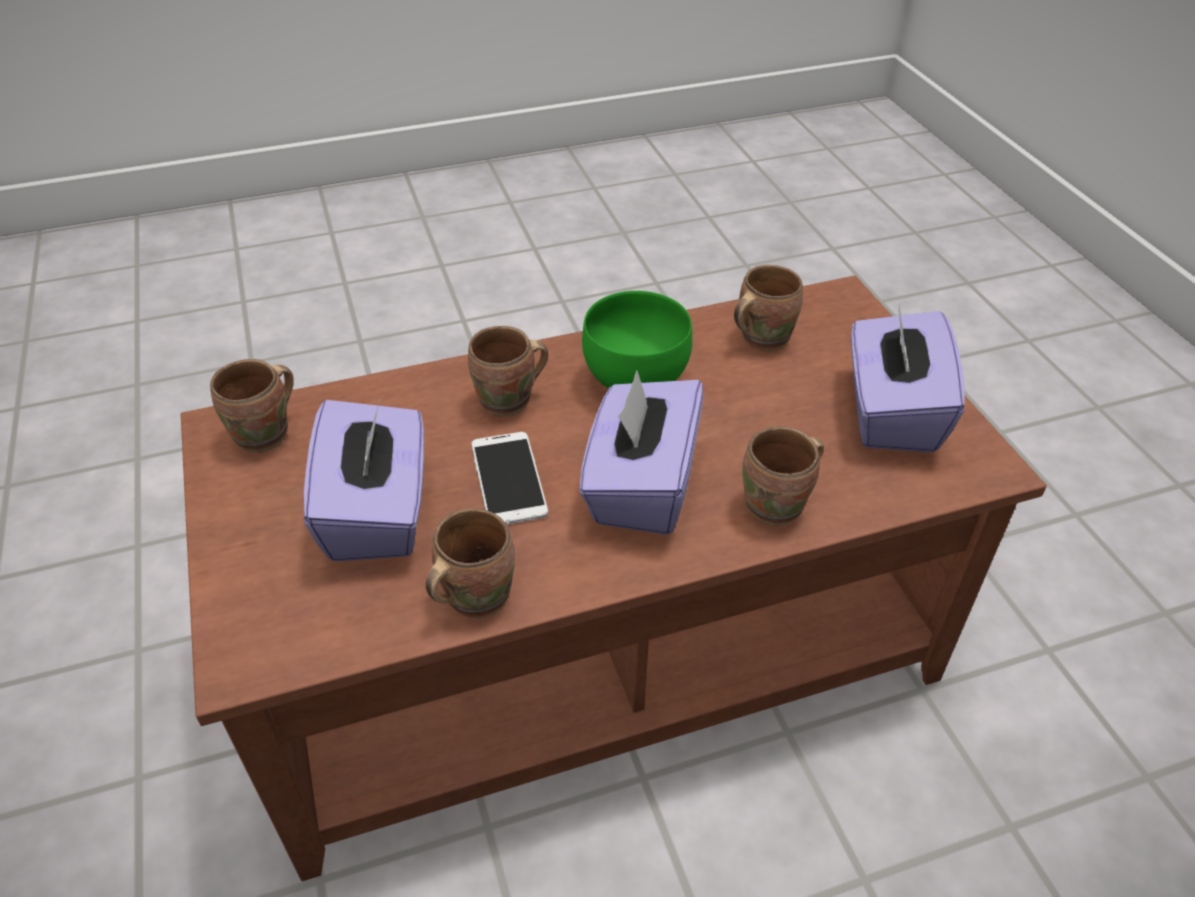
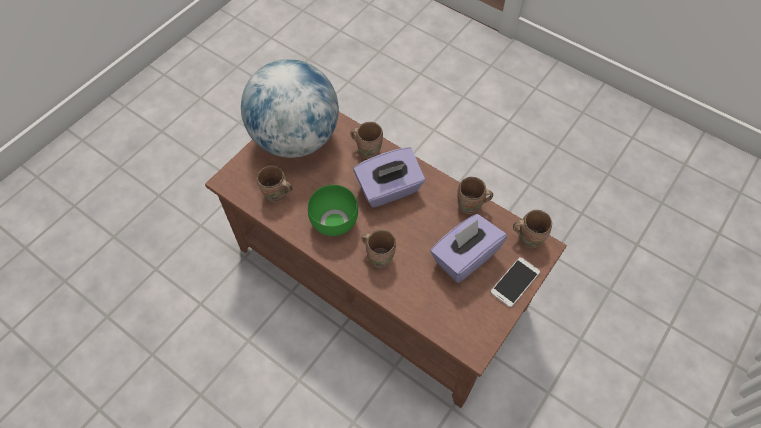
camera: 125 degrees left, 15 degrees up
(267, 435) = (464, 326): brown mug -> brown mug (528, 237)
(508, 479) = (417, 229): phone -> phone (515, 282)
(890, 412) = (296, 139): purple tissue box -> globe

